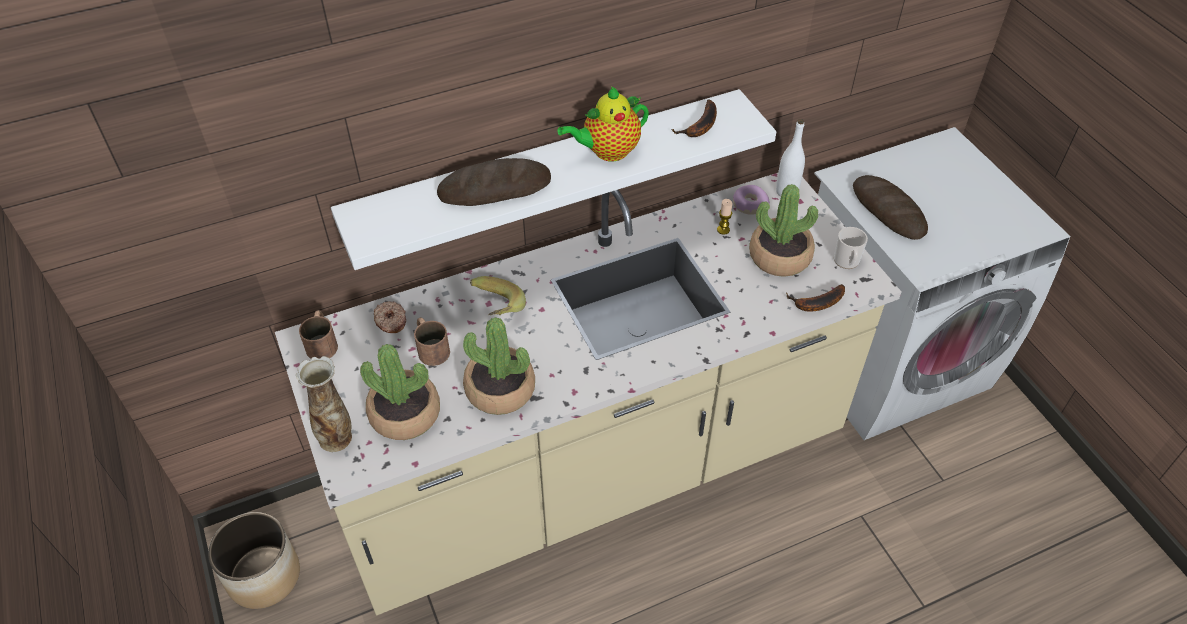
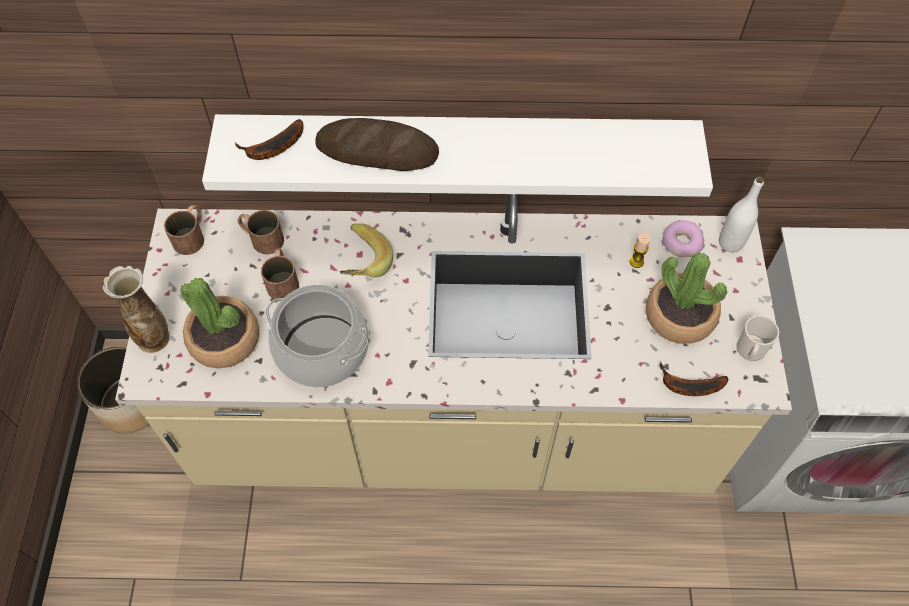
camera: 25 degrees right, 10 degrees up
(390, 321) = (261, 238): donut -> brown mug
(500, 390) = (321, 350): potted plant -> cooking pot
(607, 152) = (514, 148): teapot -> none
(700, 126) = (631, 152): banana -> banana (272, 148)
(888, 211) = (839, 305): bread -> none

